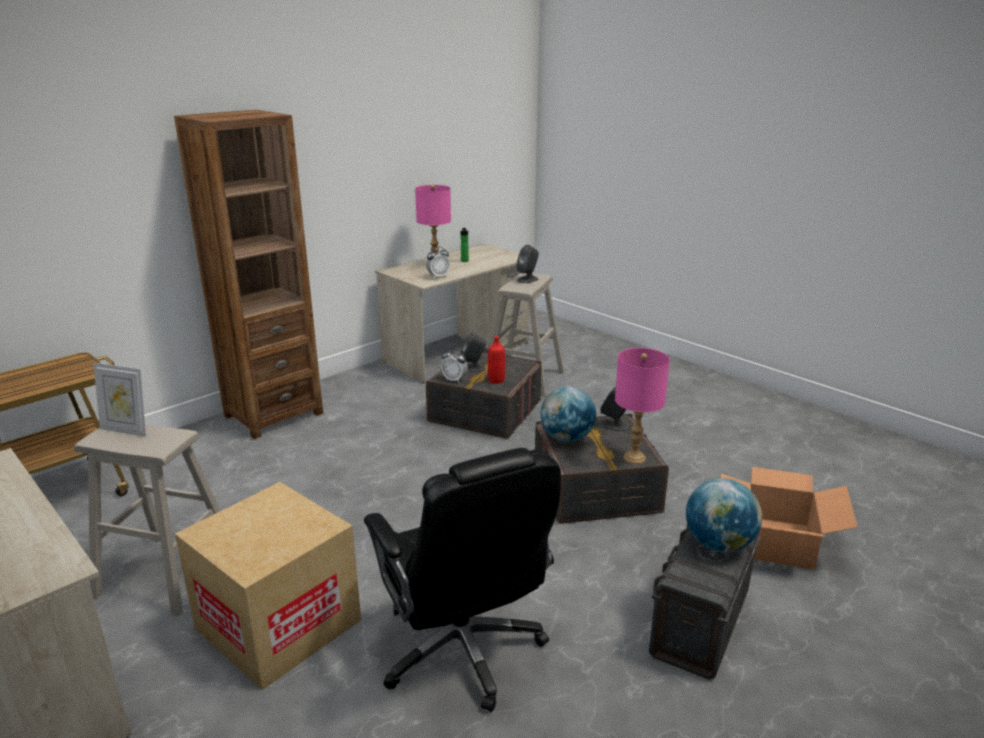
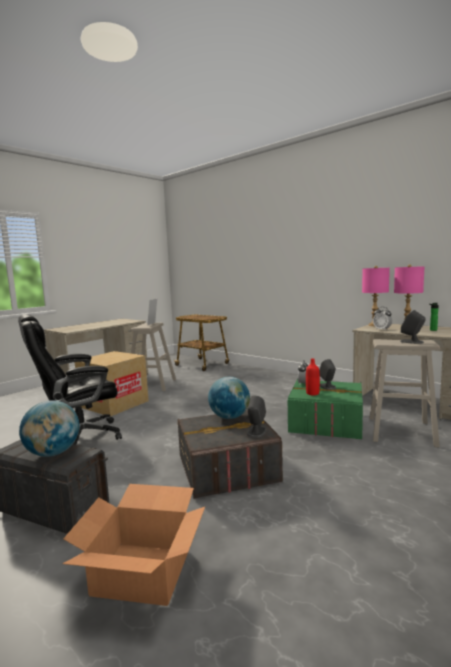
camera: 85 degrees right, 15 degrees down
(273, 414) = (282, 378): brown bookcase -> none
(485, 411) = (326, 422): grey storage box -> green storage box
(635, 458) = (202, 440): pink table lamp -> pink table lamp (374, 325)

